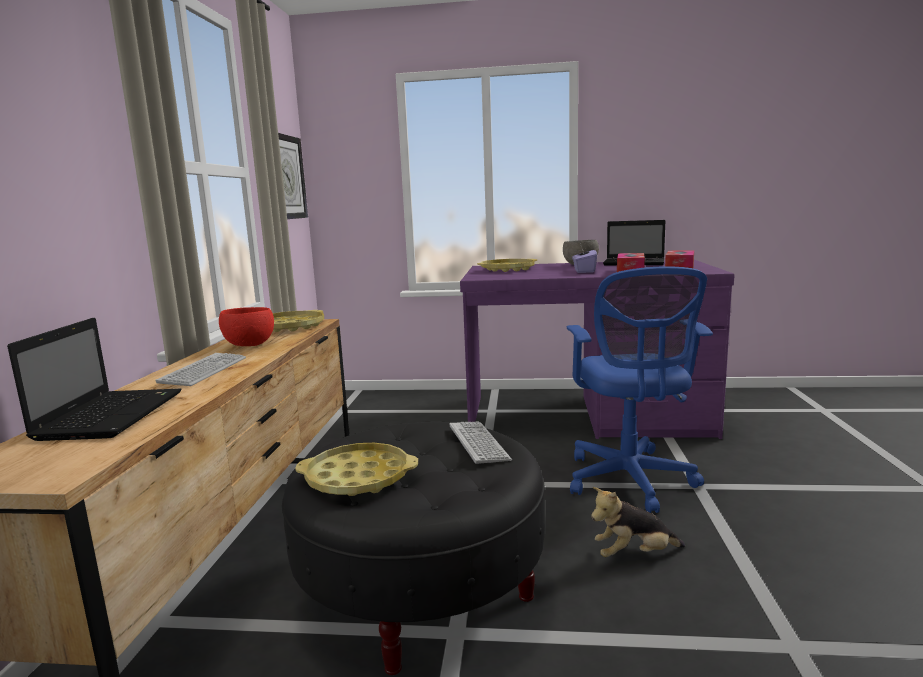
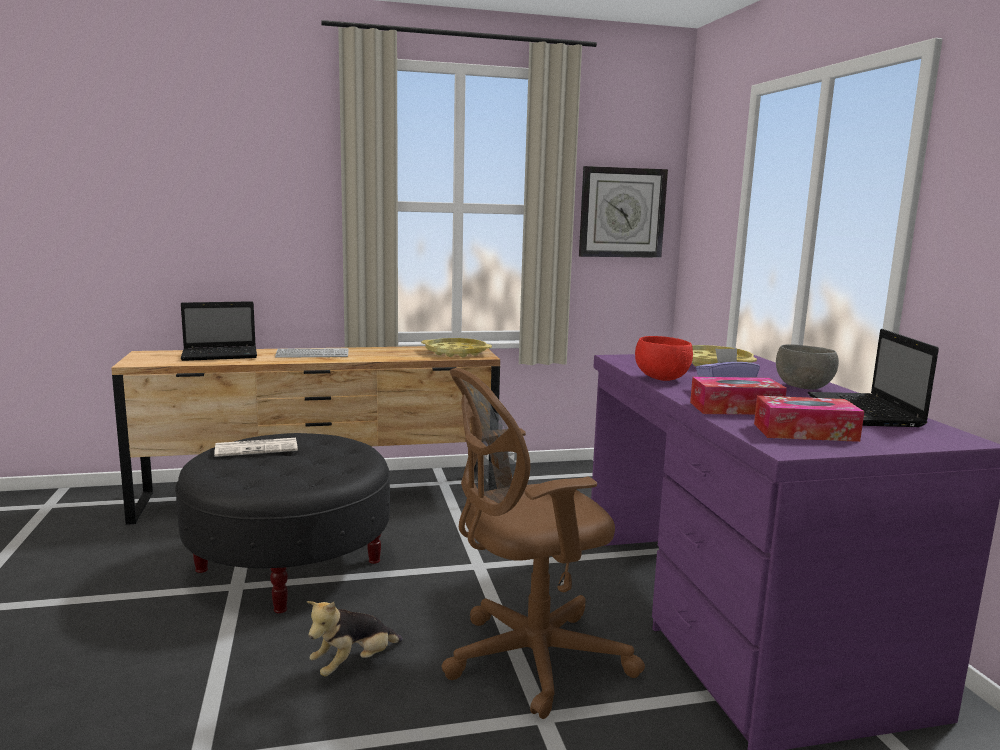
camera: 70 degrees right, 0 degrees up
(250, 345) = (387, 353): red bowl -> red bowl (662, 379)
(358, 477) = (257, 448): yellow tray -> newspaper
(478, 443) = (322, 474): keyboard -> none
(630, 481) = (528, 660): blue office chair -> brown office chair
(634, 555) = (353, 664): plush toy -> plush toy turned 105 degrees counterclockwise

